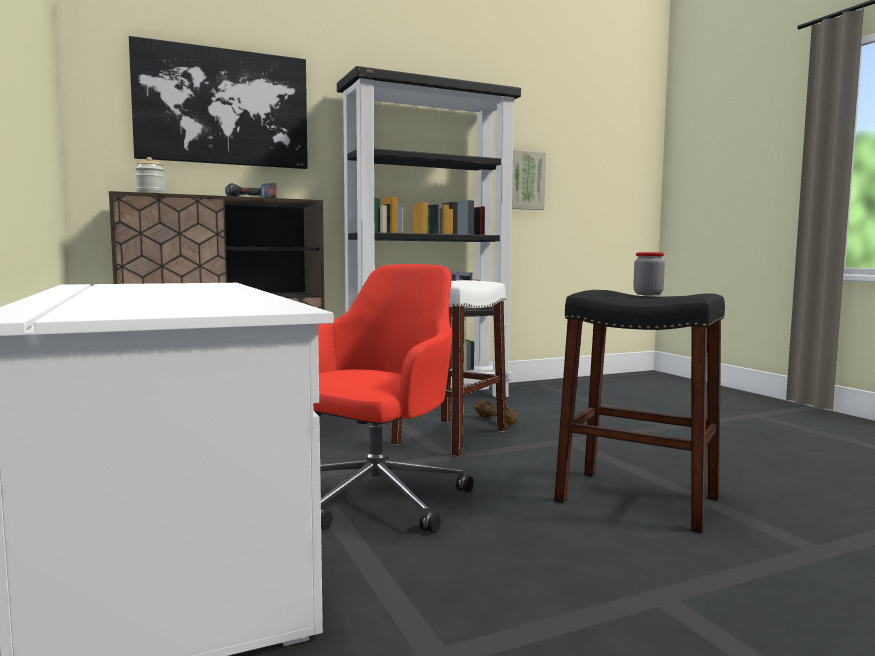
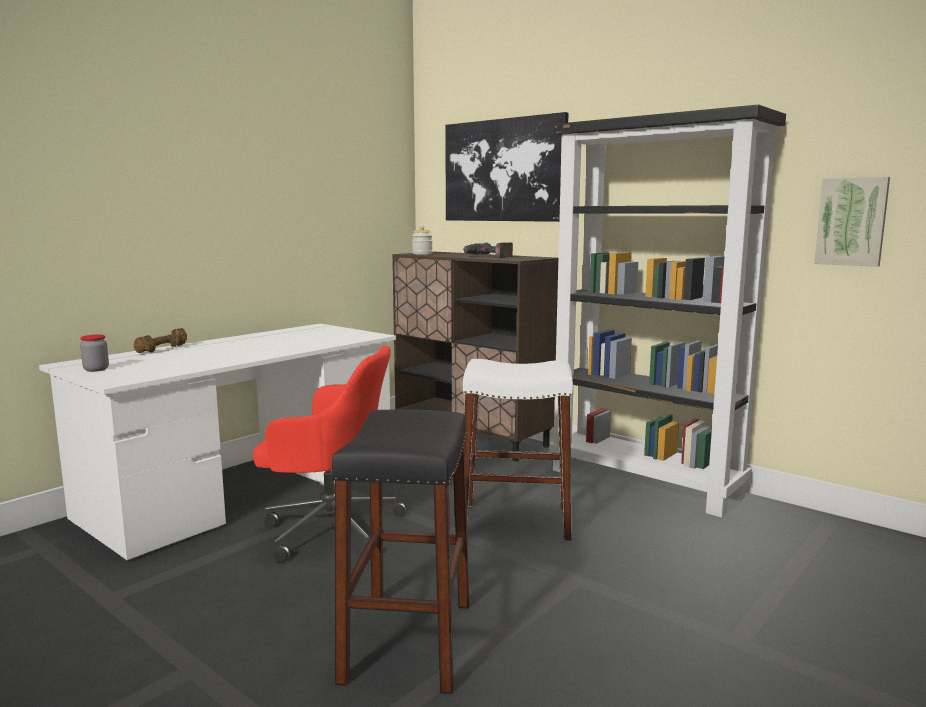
camera: 65 degrees right, 5 degrees up
(496, 421) = (602, 530): brown dumbbell -> brown dumbbell (162, 350)
(648, 294) = (412, 431): jar -> jar (96, 369)

